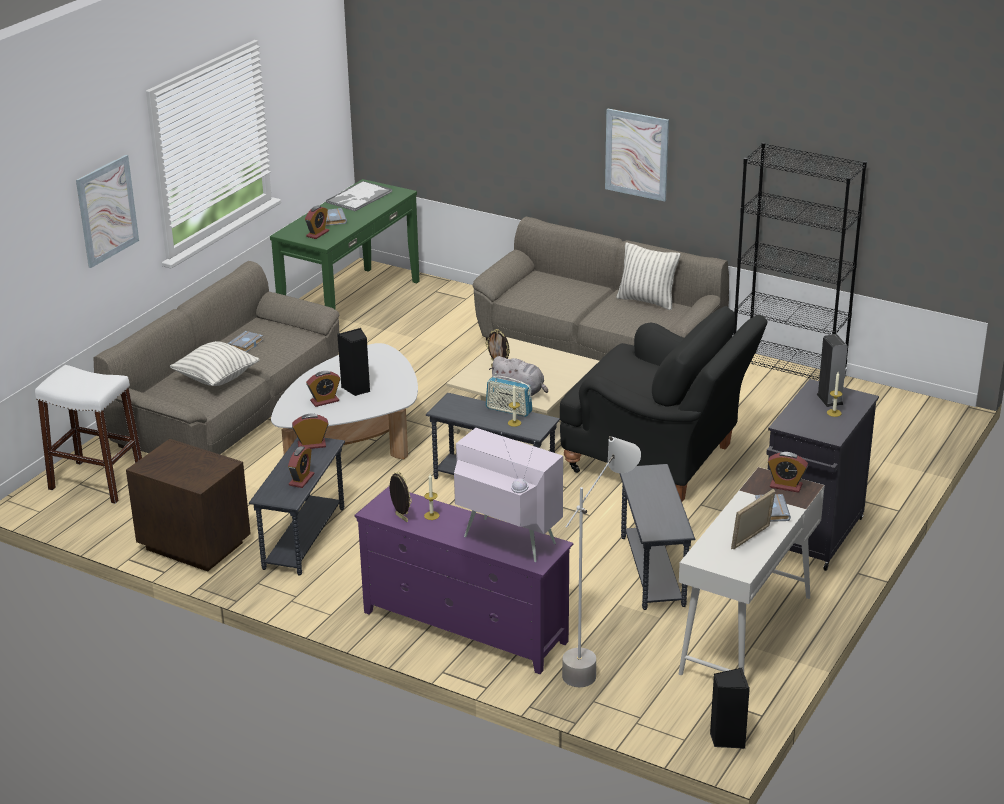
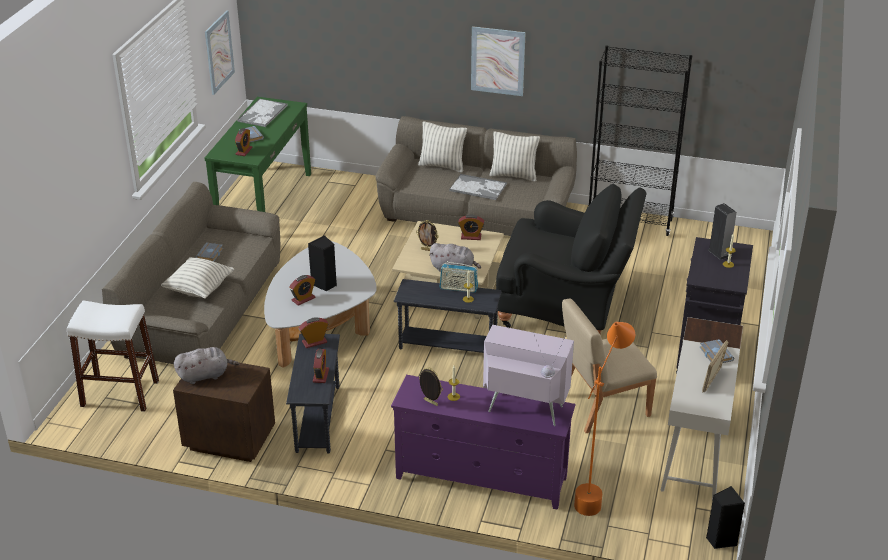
camera: 15 degrees left, 5 degrees up
(107, 210) = (94, 162): picture -> picture (219, 52)
(168, 460) = (205, 375): none -> grey plush toy
(564, 281) = (442, 166): none -> pillow
(596, 309) = (478, 188): none -> tray
(597, 663) = (596, 491): grey floor lamp -> orange floor lamp
(651, 571) = (602, 405): grey side table -> beige chair
(786, 486) = (716, 330): alarm clock -> alarm clock (471, 237)

